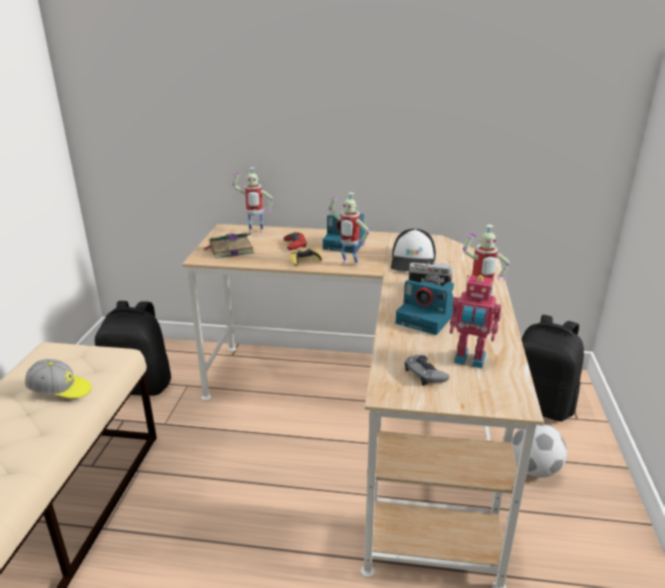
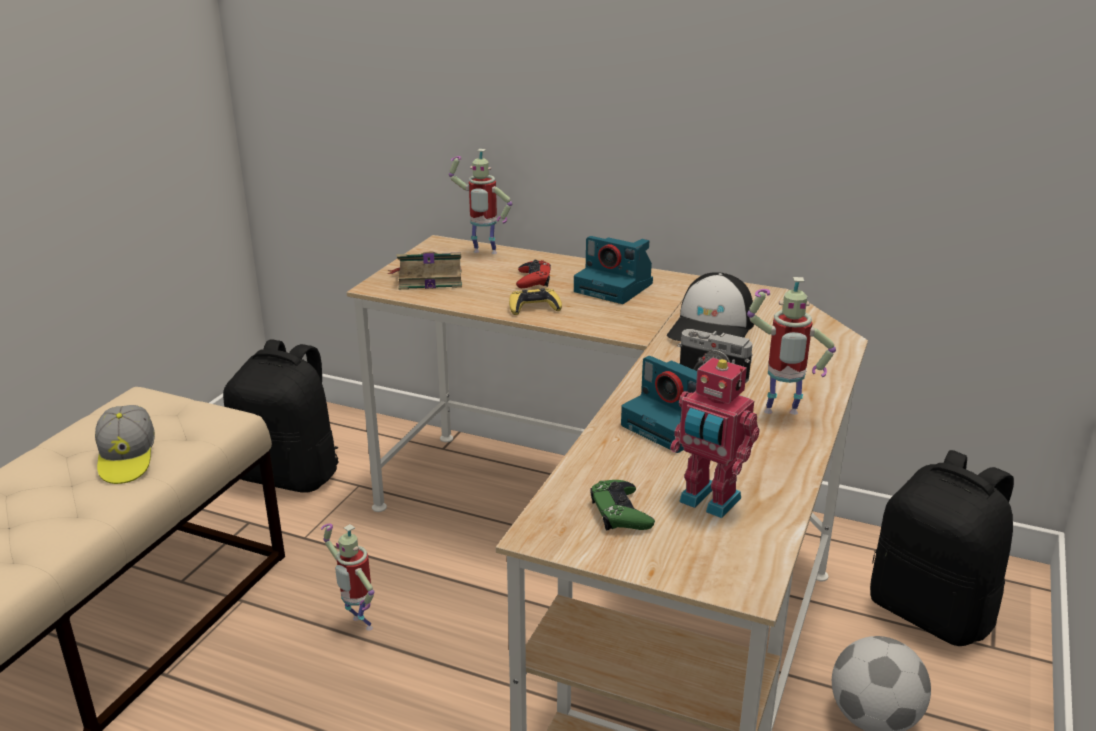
camera: 15 degrees right, 0 degrees up
(60, 390) = (127, 459): cap -> cap turned 60 degrees clockwise
(349, 264) = (601, 321): toy robot -> toy robot (358, 625)
(425, 374) = (620, 512): grey game controller -> green game controller

